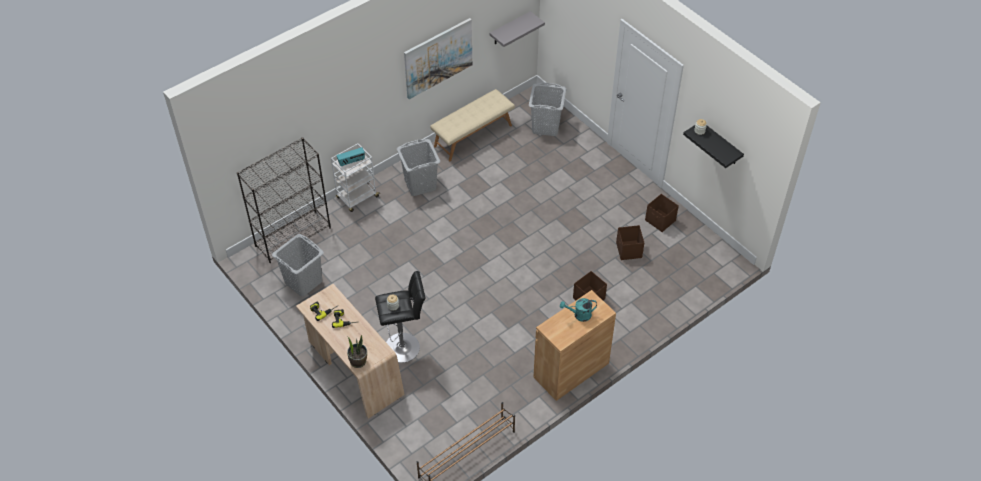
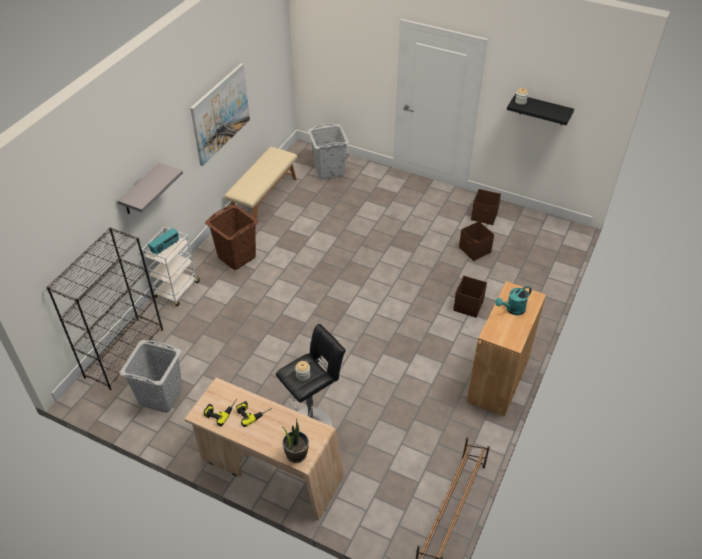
camera: 25 degrees left, 5 degrees down
(420, 184) = (237, 256): grey laundry basket -> brown laundry basket
(509, 28) = (273, 76): grey shelf -> grey shelf (141, 190)

